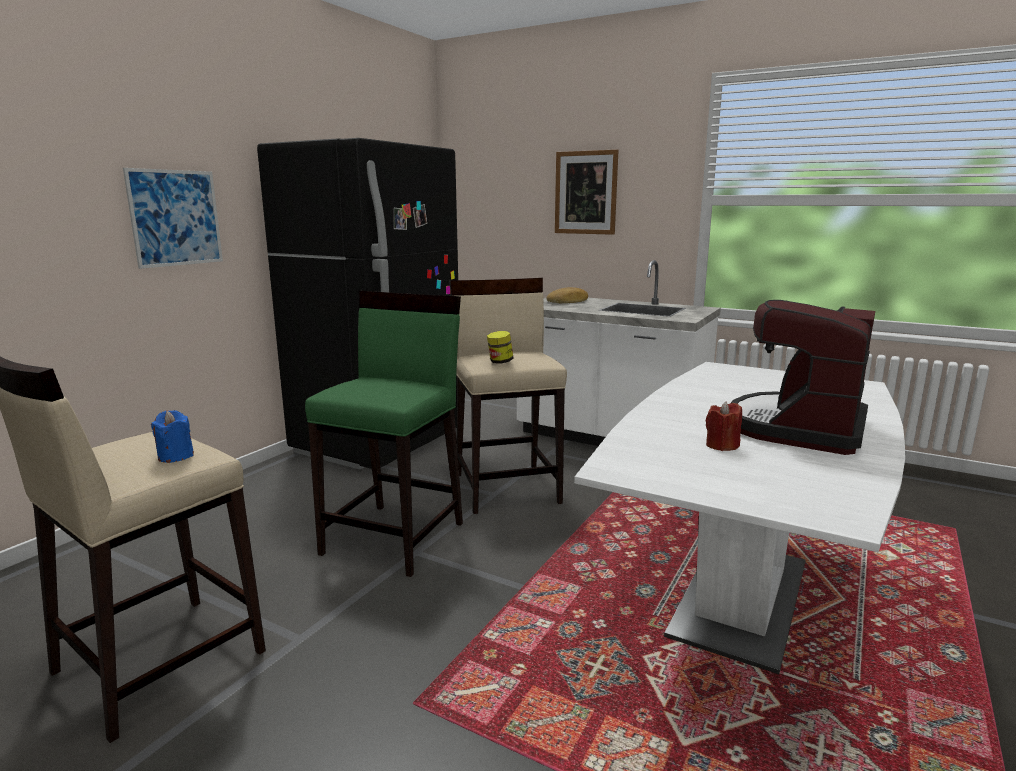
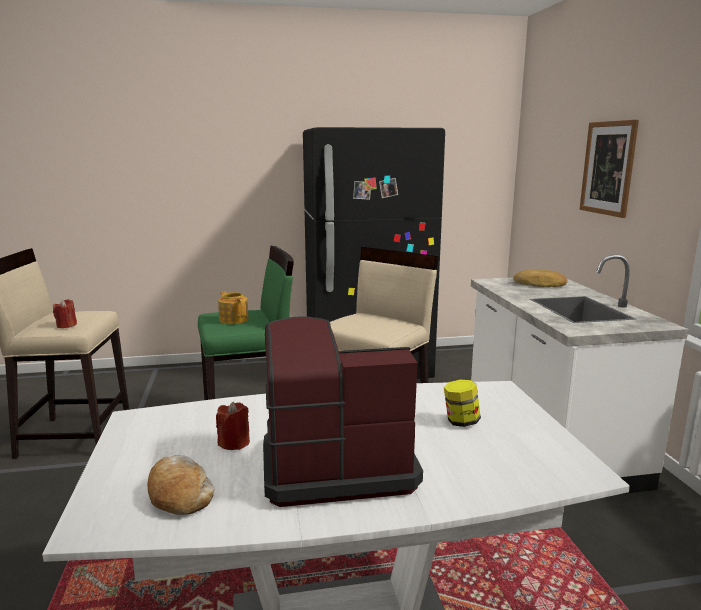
camera: 50 degrees right, 0 degrees up
(175, 218) = (237, 182): picture -> none
(175, 456) = (66, 325): blue candle -> red candle
(382, 388) = (234, 319): none -> teapot
(500, 362) = (352, 324): jar -> jar (461, 422)
(806, 479) = (179, 494): none -> bread

